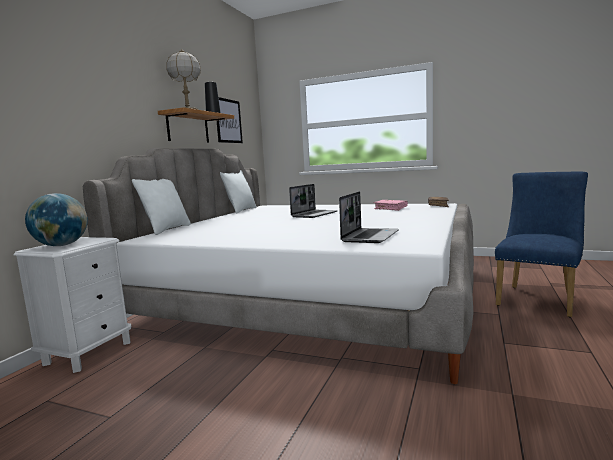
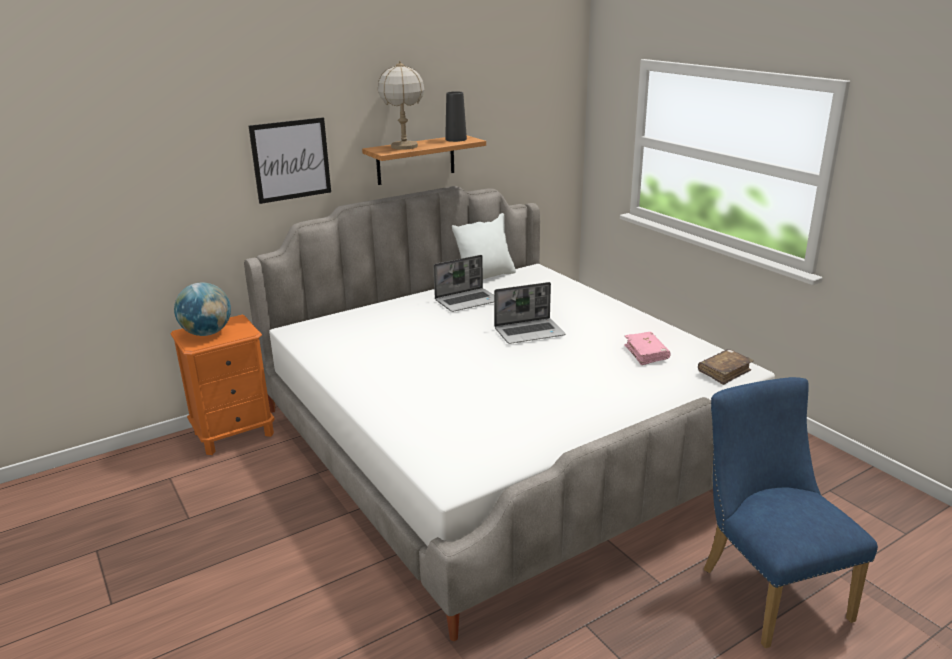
camera: 35 degrees right, 15 degrees up
(88, 353) = (234, 433): white nightstand -> orange nightstand
(167, 229) = (342, 312): white pillow -> none
(228, 121) = (502, 131): picture -> picture (291, 160)
(370, 236) = (462, 432): laptop -> laptop (468, 301)
(538, 298) = (767, 587): blue chair -> blue chair turned 90 degrees counterclockwise

